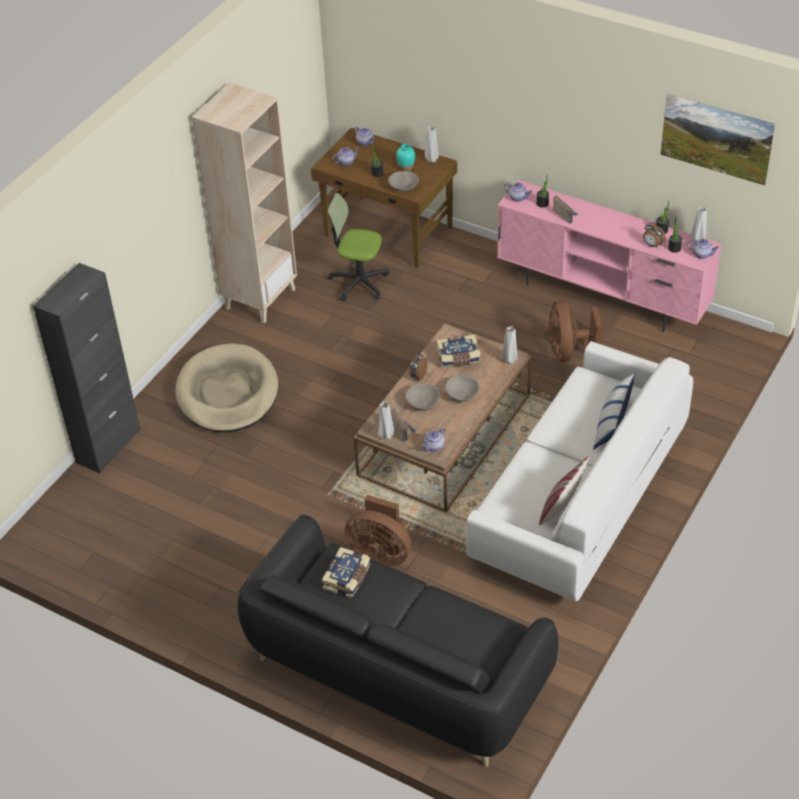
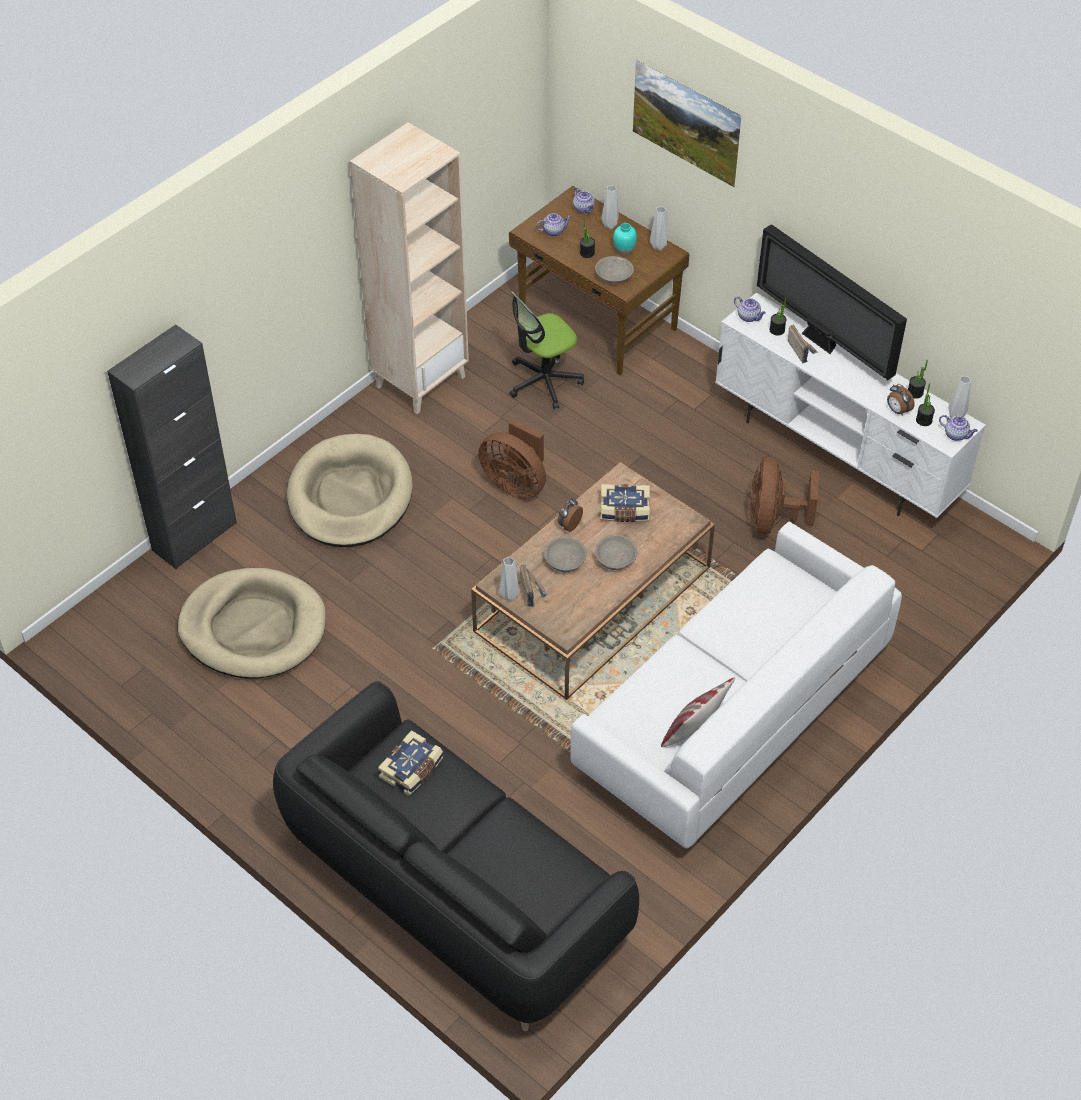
camera: 10 degrees right, 5 degrees up
(176, 505) = (253, 627): none -> beige dog bed
(359, 282) = (544, 381): office chair -> office chair turned 60 degrees counterclockwise
(380, 553) = (475, 735): brown fan -> brown fan (516, 483)
(434, 447) = (562, 621): teapot -> none
(509, 360) = (685, 525): grey vase -> grey vase (610, 225)
(579, 207) = (821, 342): none -> television
(603, 297) = (836, 455): pink tv stand -> white tv stand
(612, 422) = (788, 631): pillow -> none
(714, 154) = (989, 316): picture -> picture (684, 141)

